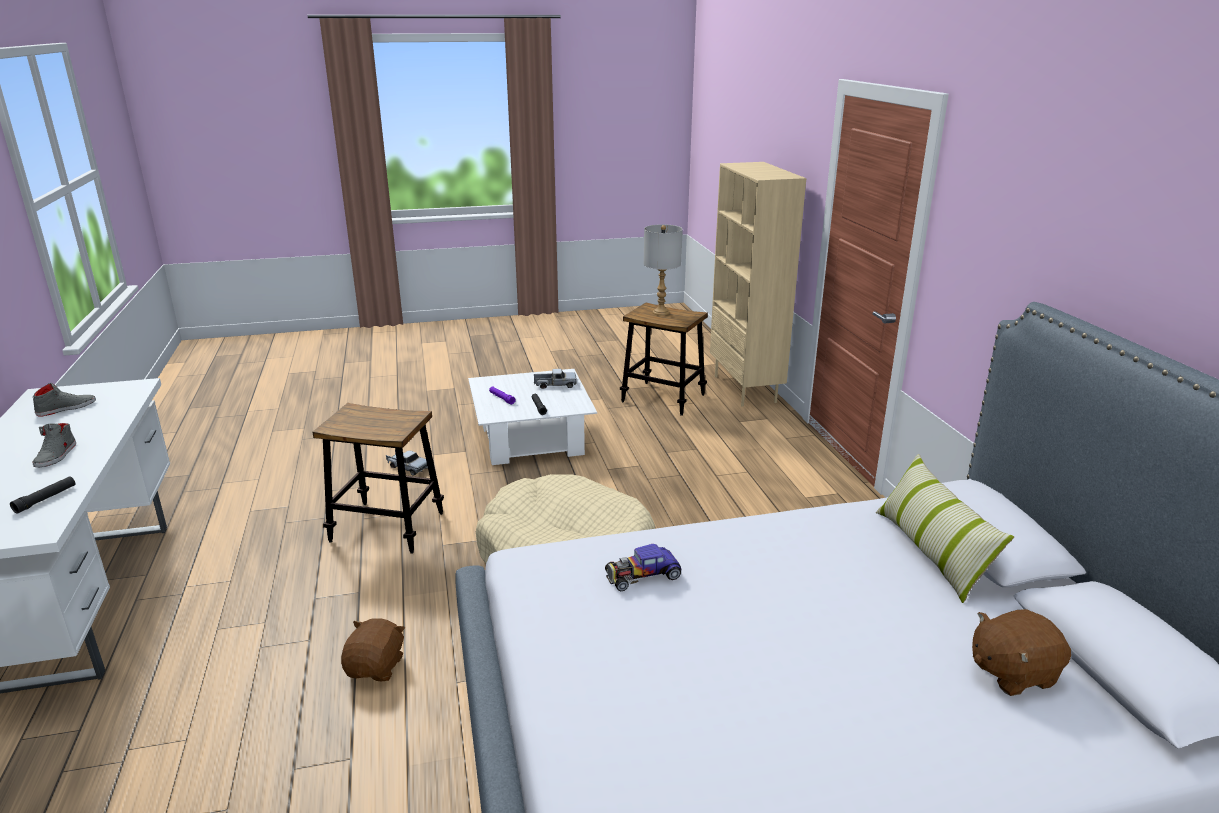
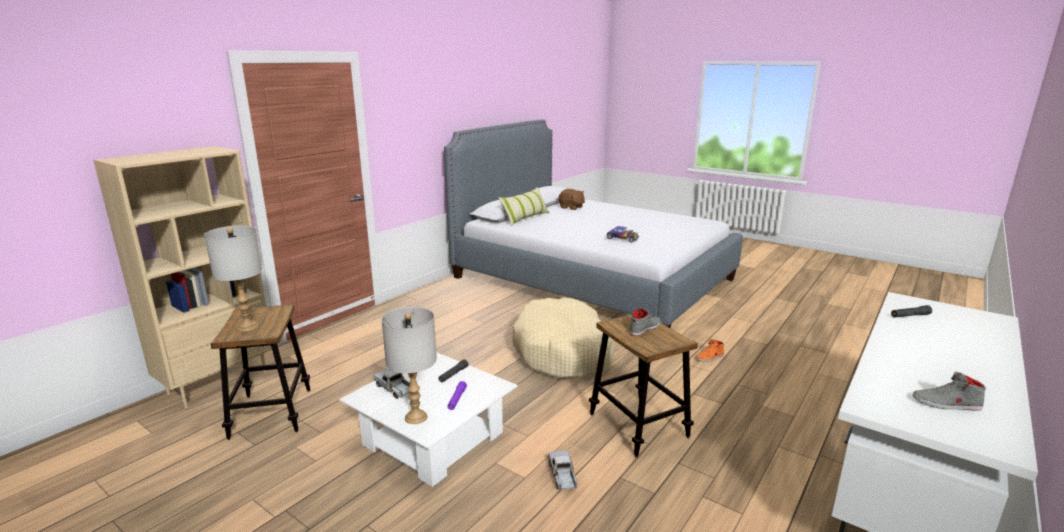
camera: 130 degrees left, 5 degrees down
(56, 455) = (922, 347): grey shoe -> grey shoe (644, 328)
(376, 667) = (709, 357): brown plush toy -> orange shoe
(505, 382) = (416, 417): none -> grey table lamp

